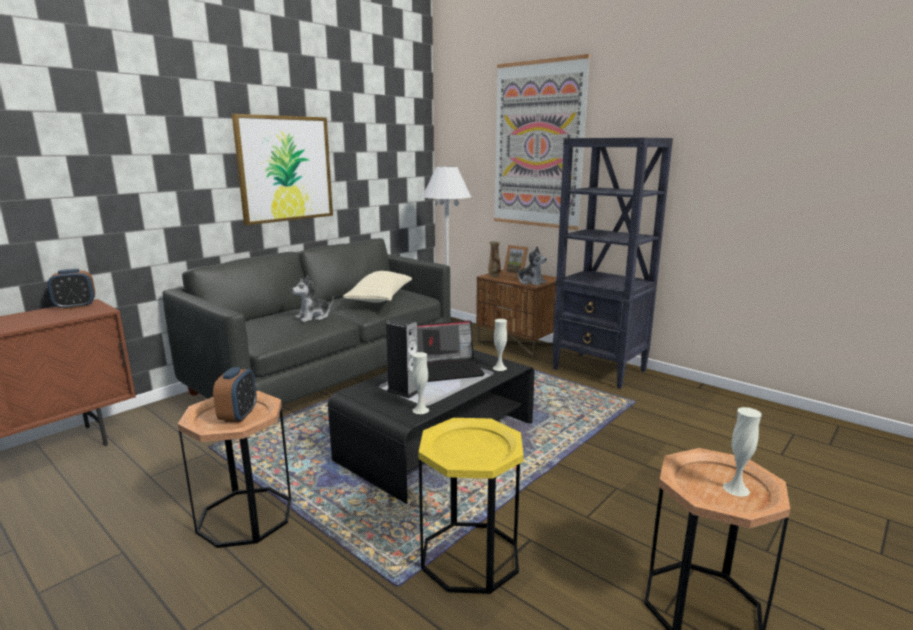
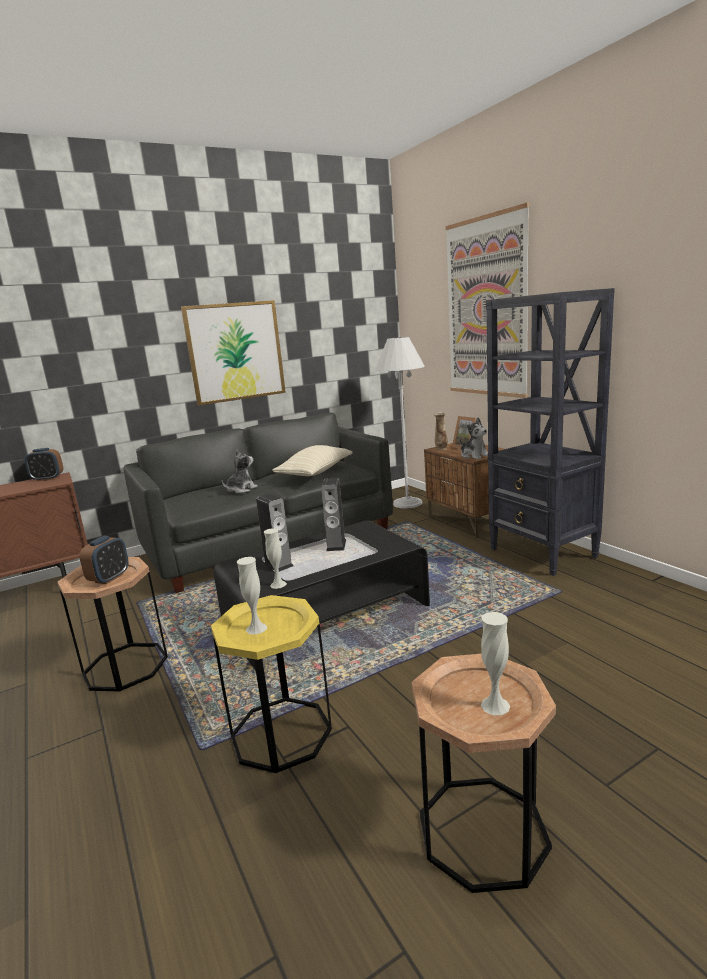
camera: 20 degrees right, 0 degrees up
(313, 317) = (241, 490): plush toy -> plush toy turned 150 degrees clockwise
(447, 369) = (336, 545): laptop -> speaker
(499, 368) = (387, 546): white vase -> white vase (256, 628)

